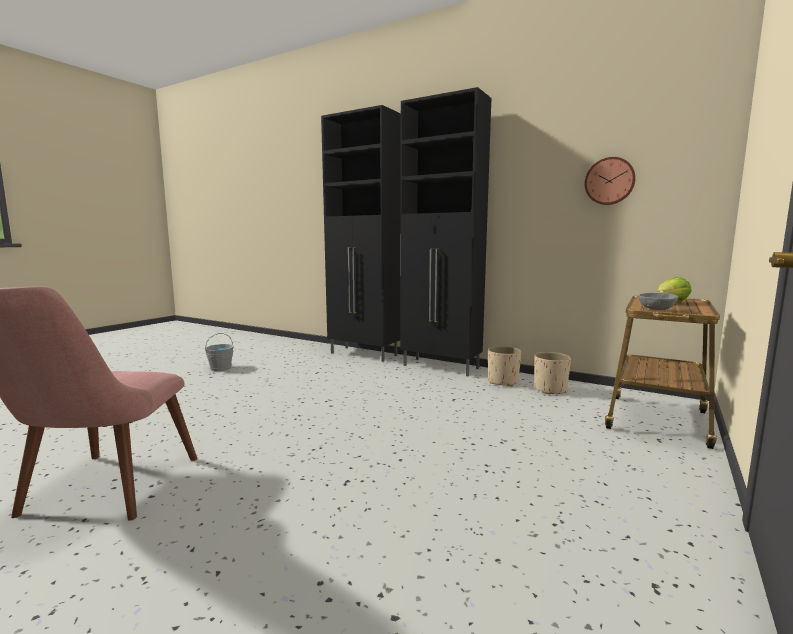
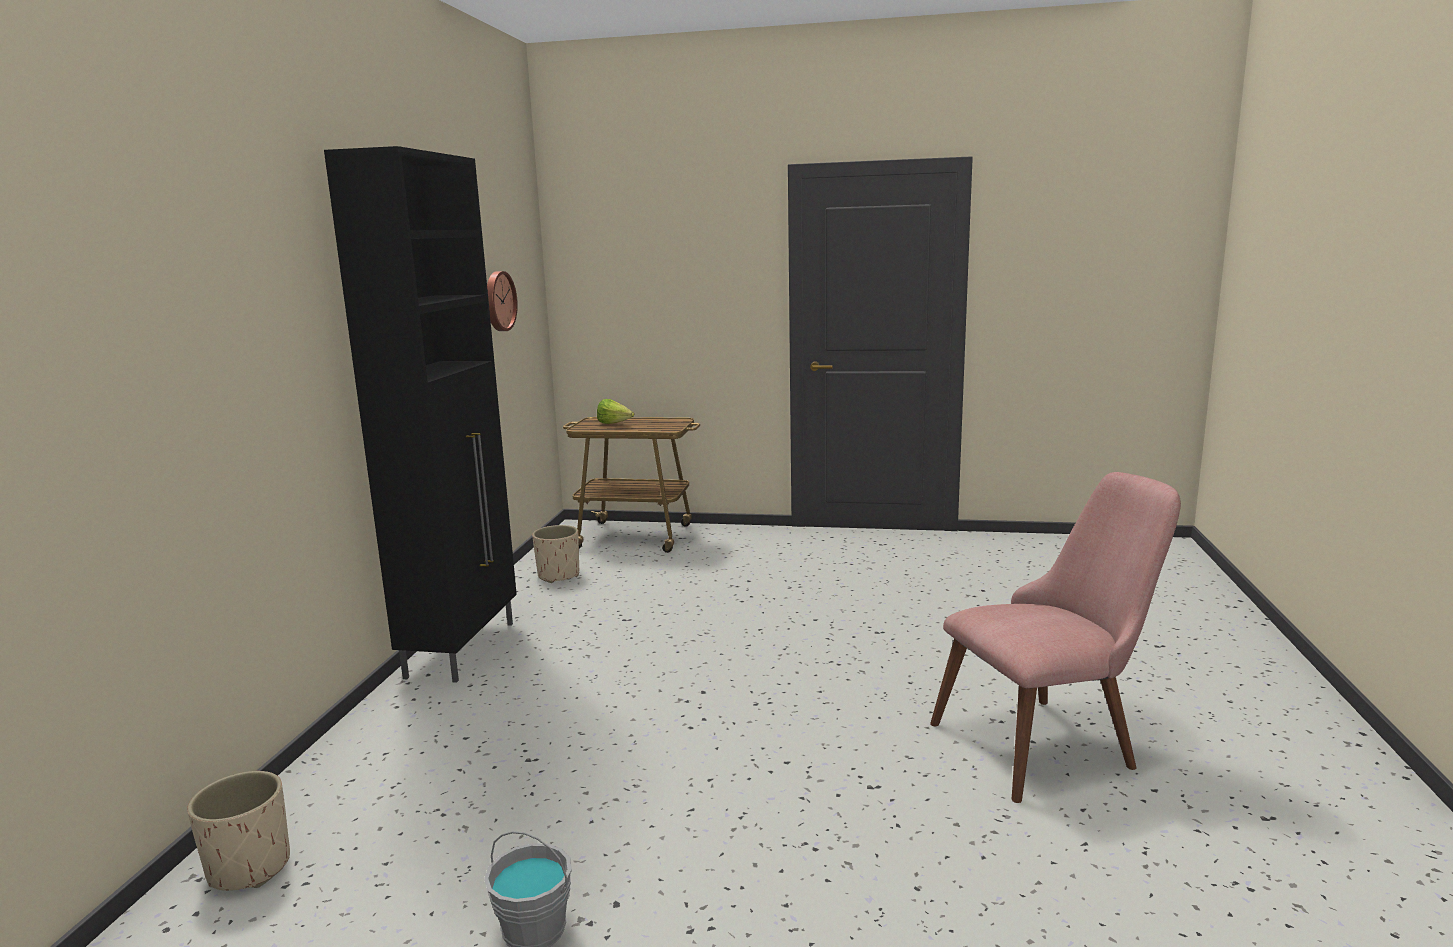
camera: 110 degrees left, 5 degrees up
(364, 354) = (361, 745): black cabinet -> none
(503, 382) = (535, 600): beige planter -> beige planter (250, 868)
(657, 309) = (673, 426): grey bowl -> none

